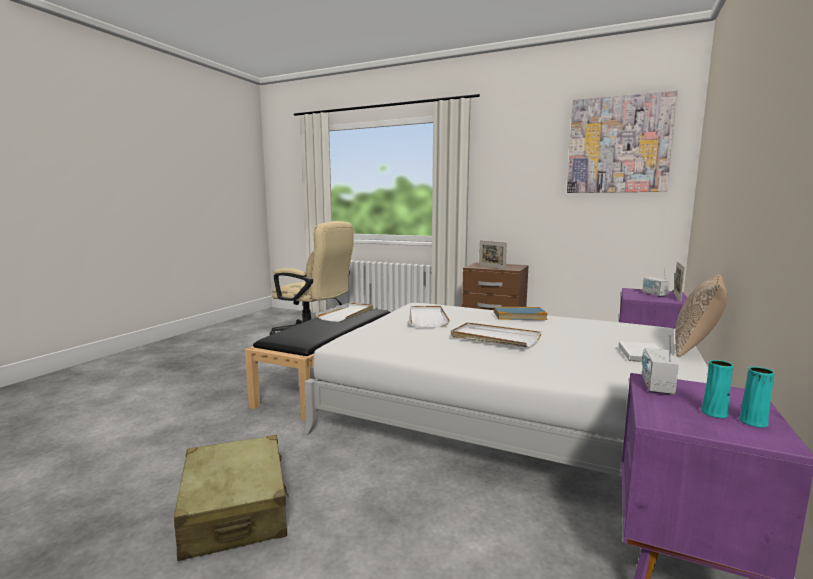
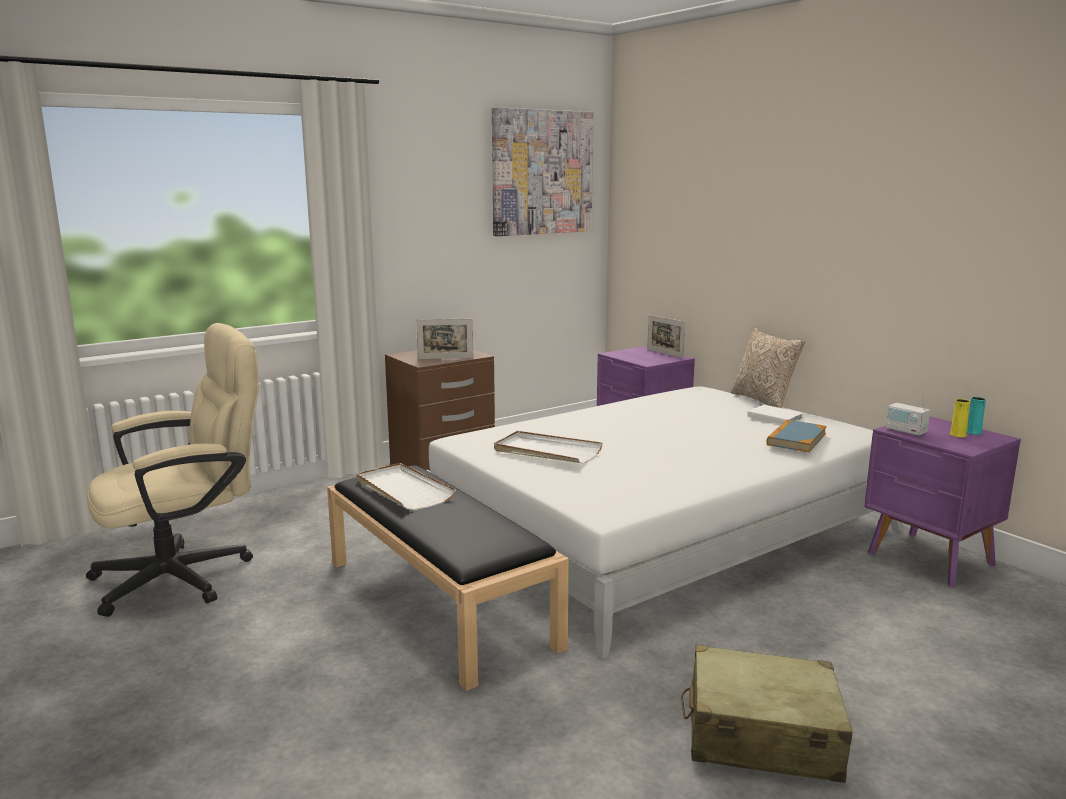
camera: 60 degrees left, 5 degrees up
(494, 338) = (671, 445): white tray -> none
(519, 316) = (595, 415): book -> book (796, 439)
(654, 294) = (645, 355): radio -> none
(714, 413) = (958, 435): turquoise vase -> yellow vase

